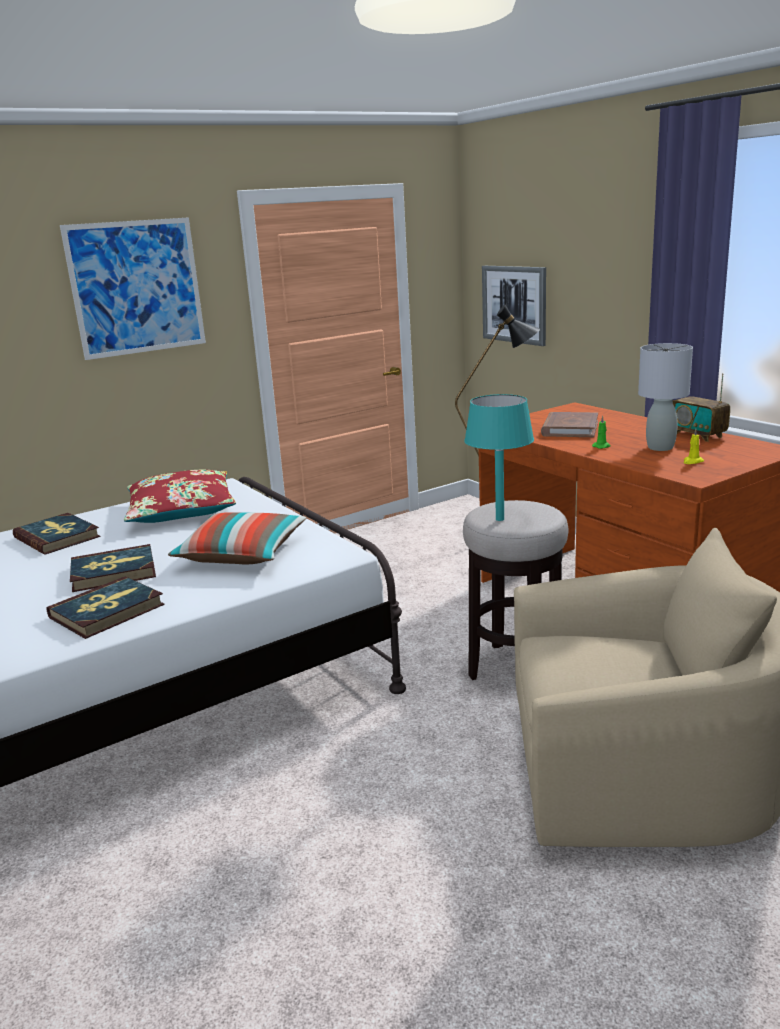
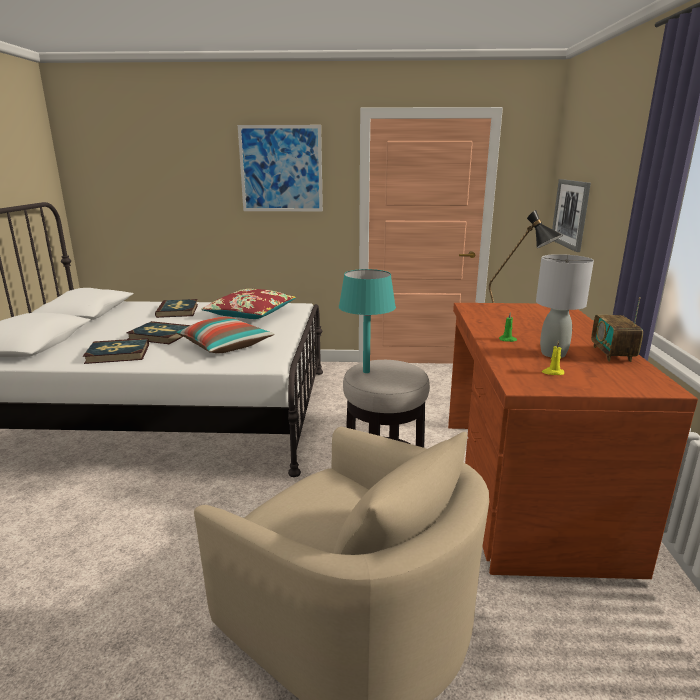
camera: 35 degrees right, 0 degrees up
(570, 428) = (516, 321): brown book -> none

